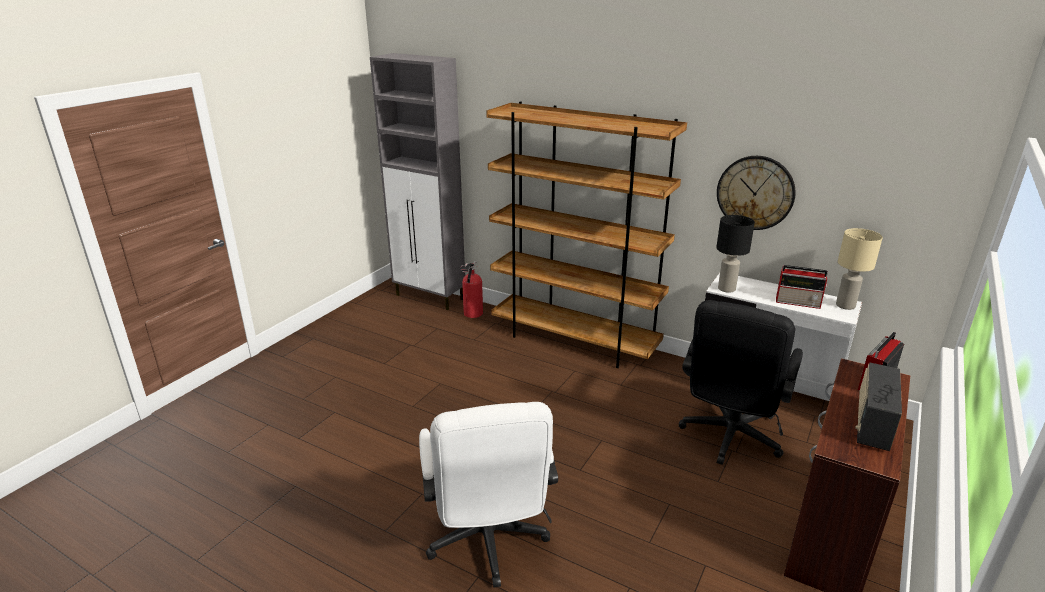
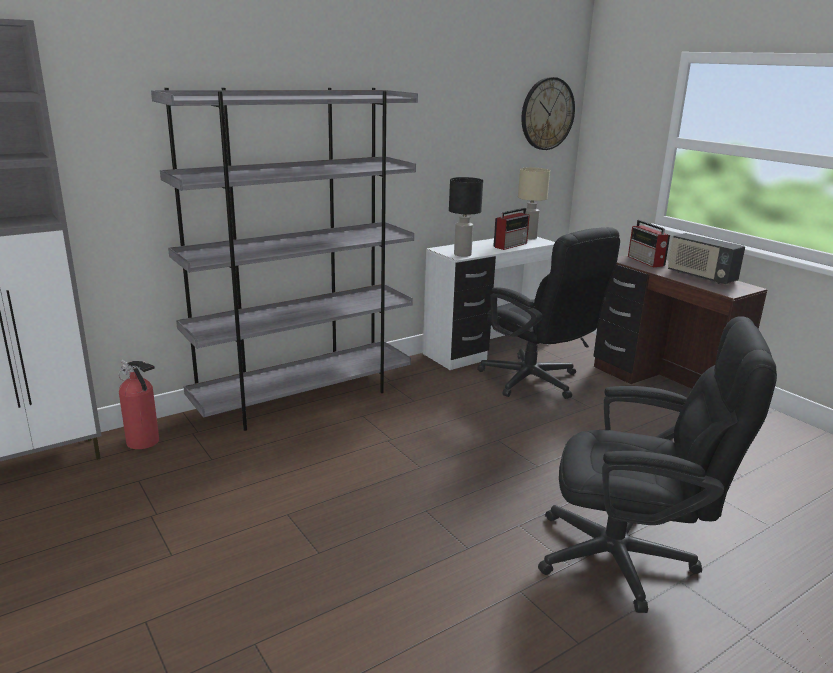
camera: 65 degrees left, 5 degrees down
(488, 544) = (630, 560): white office chair -> black office chair
(574, 341) = (304, 398): brown bookcase -> grey bookcase
(755, 193) = (445, 156): wall clock -> wall clock (547, 114)

